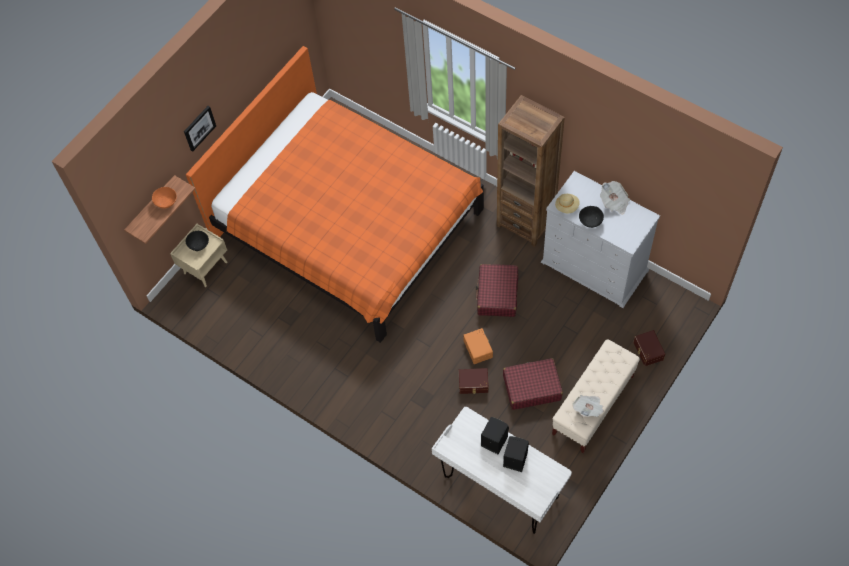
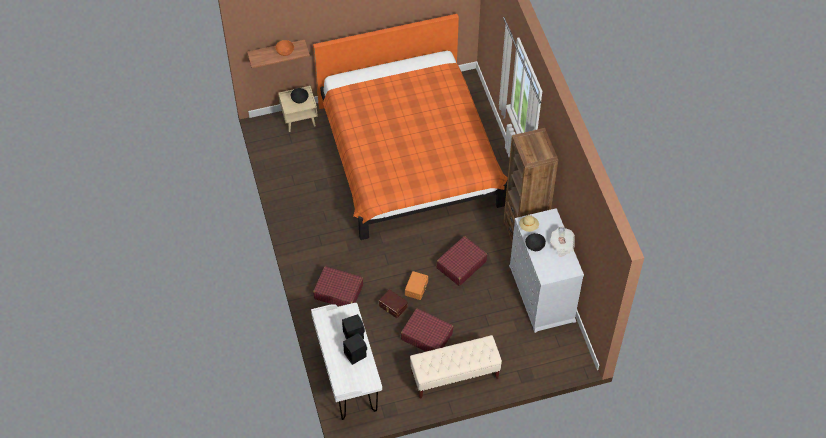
camera: 35 degrees right, 5 degrees down
(199, 128) = (339, 19): picture -> none
(408, 409) = (338, 291): none -> red suitcase
(588, 408) = (437, 366): newspaper -> none
(647, 351) = (523, 370): brown storage box -> none

